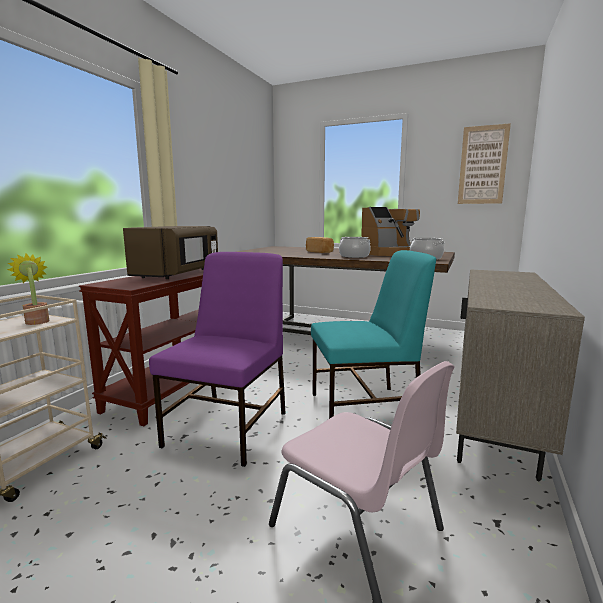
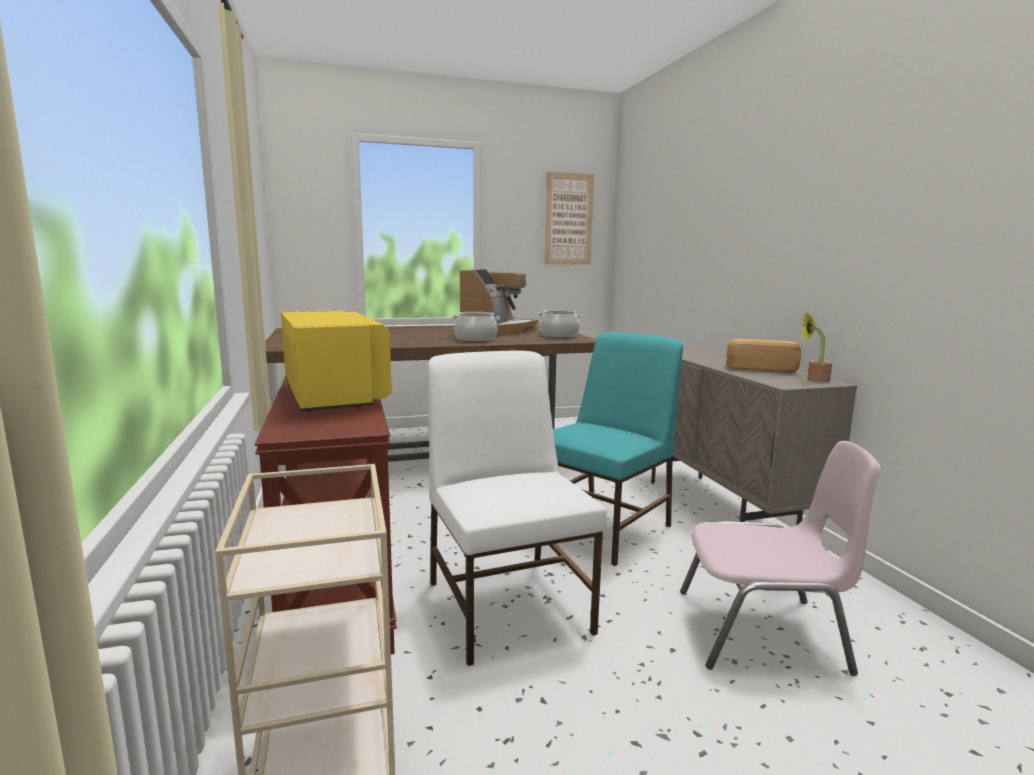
camera: 40 degrees left, 0 degrees up
(37, 321) = (325, 517): potted plant -> potted plant (813, 379)
(178, 274) = (334, 396): brown microwave -> yellow microwave
(229, 427) = (508, 604): purple chair -> white chair
(320, 252) = (400, 335): bread -> bread (760, 369)

